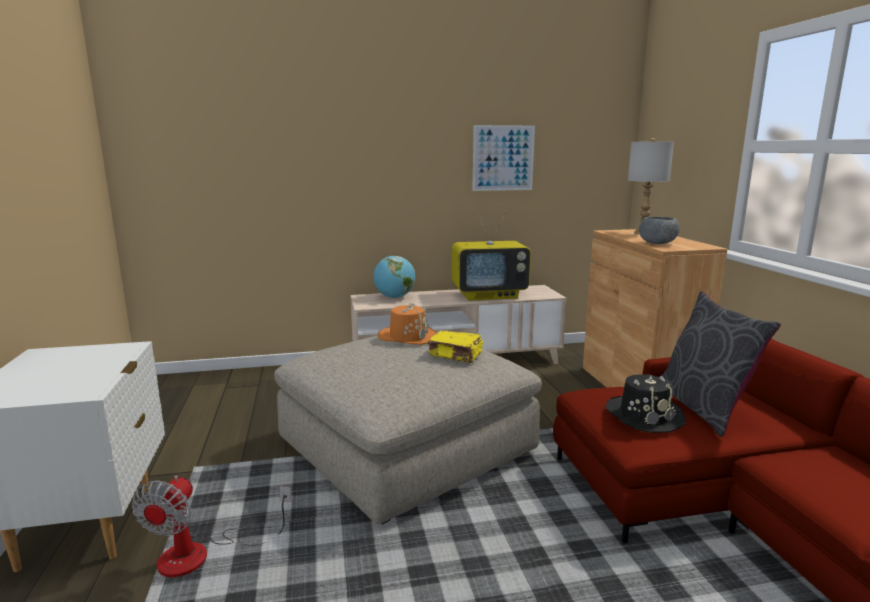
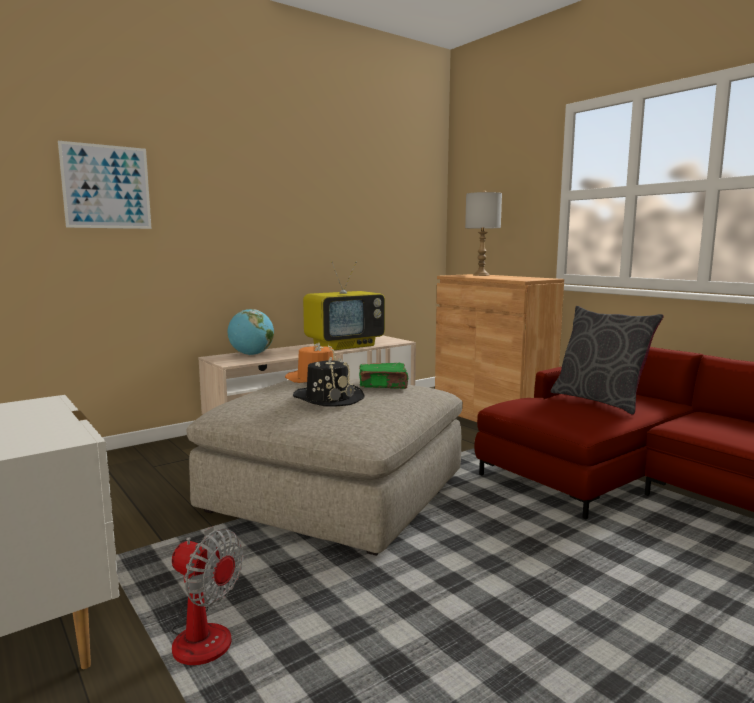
camera: 25 degrees left, 5 degrees down
(202, 555) = (205, 631): fan -> fan turned 45 degrees counterclockwise
(456, 355) = (384, 385): yellow book -> green book
(503, 158) = (342, 210): picture -> picture (106, 187)
(644, 415) = (568, 410): black hat -> black hat (328, 398)
(657, 243) = (508, 278): grey bowl -> none

